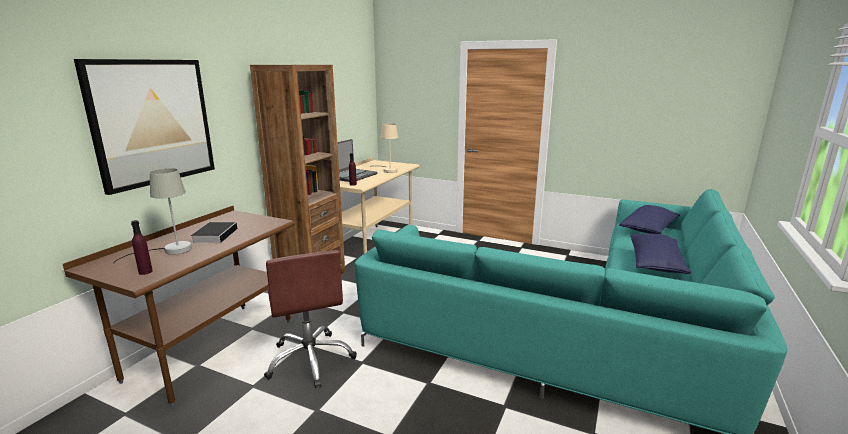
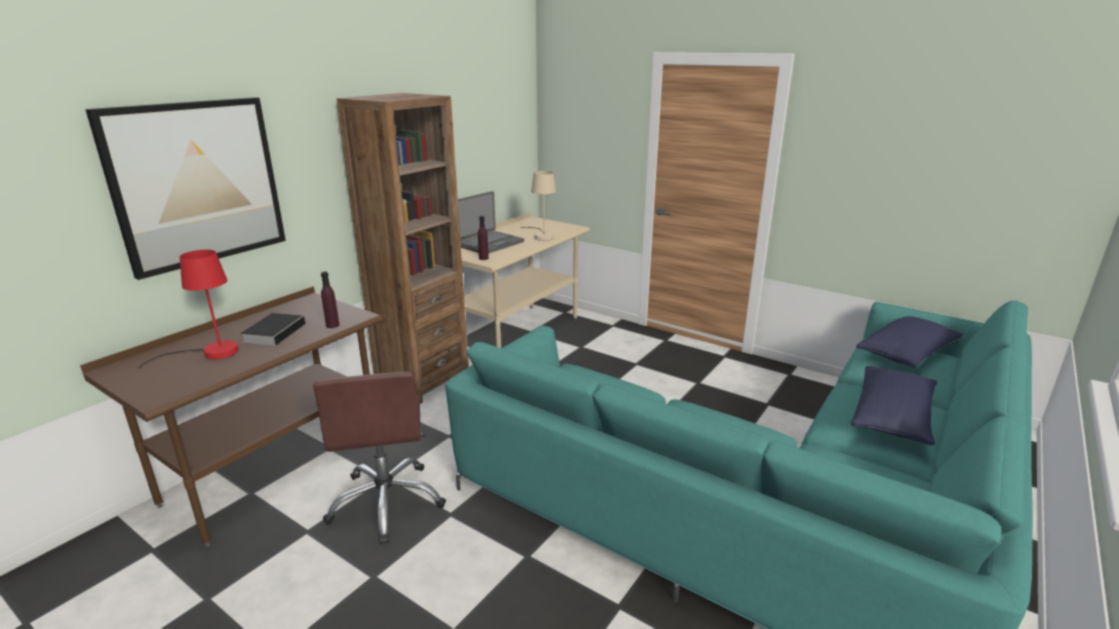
camera: 10 degrees right, 5 degrees up
(145, 272) = (170, 384): purple bottle -> purple bottle (332, 325)
(169, 251) = (210, 353): grey table lamp -> red table lamp

